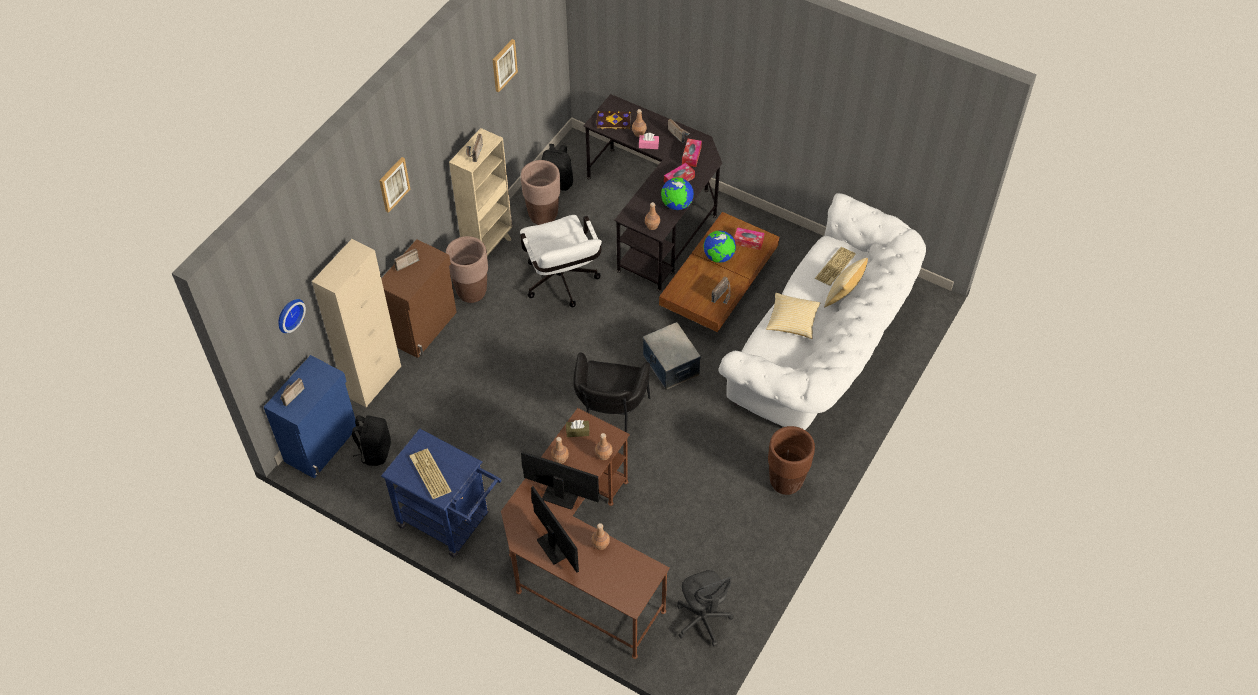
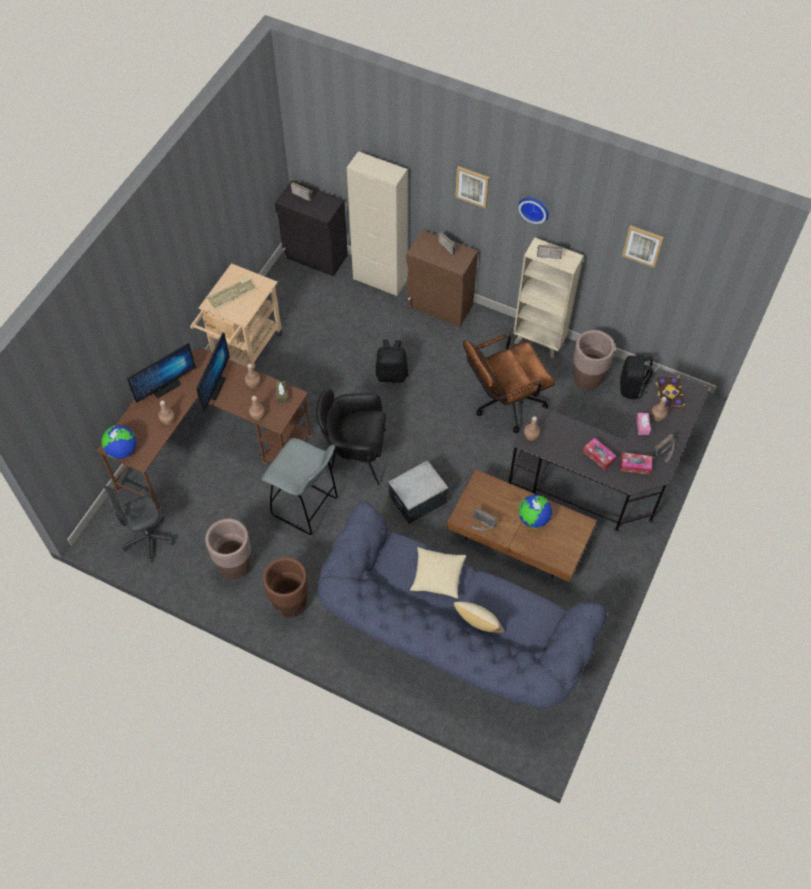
camera: 85 degrees right, 5 degrees up
(288, 314) = (336, 151): wall clock -> wall clock (534, 208)
(322, 444) = (315, 257): blue cabinet -> black cabinet
(375, 451) = (310, 291): black backpack -> black backpack (392, 374)
(450, 523) = (243, 350): blue cart -> beige cart
(471, 292) = (484, 335): brown planter -> brown planter (235, 566)
(562, 285) = (503, 404): white office chair -> brown office chair
(673, 464) = (306, 508): none -> grey stool
(676, 205) = (563, 456): globe -> globe (122, 450)
(748, 241) = (559, 546): tissue box -> none
(823, 350) = (451, 638): white sofa -> blue sofa
(835, 267) = (515, 618): keyboard -> none

